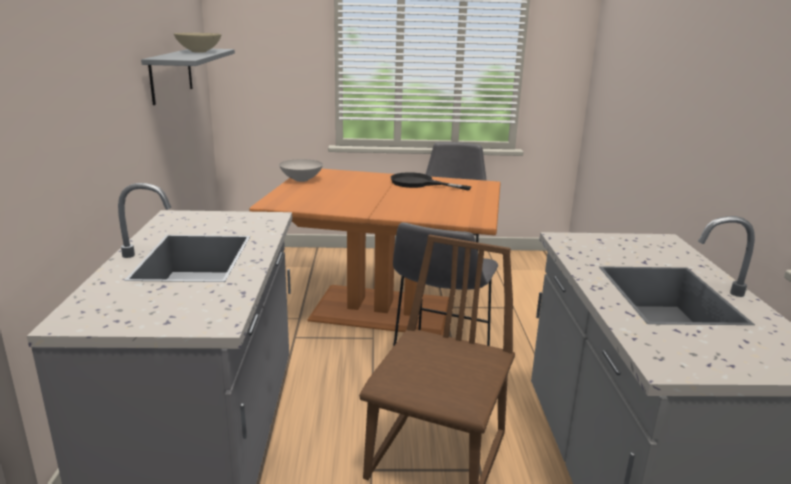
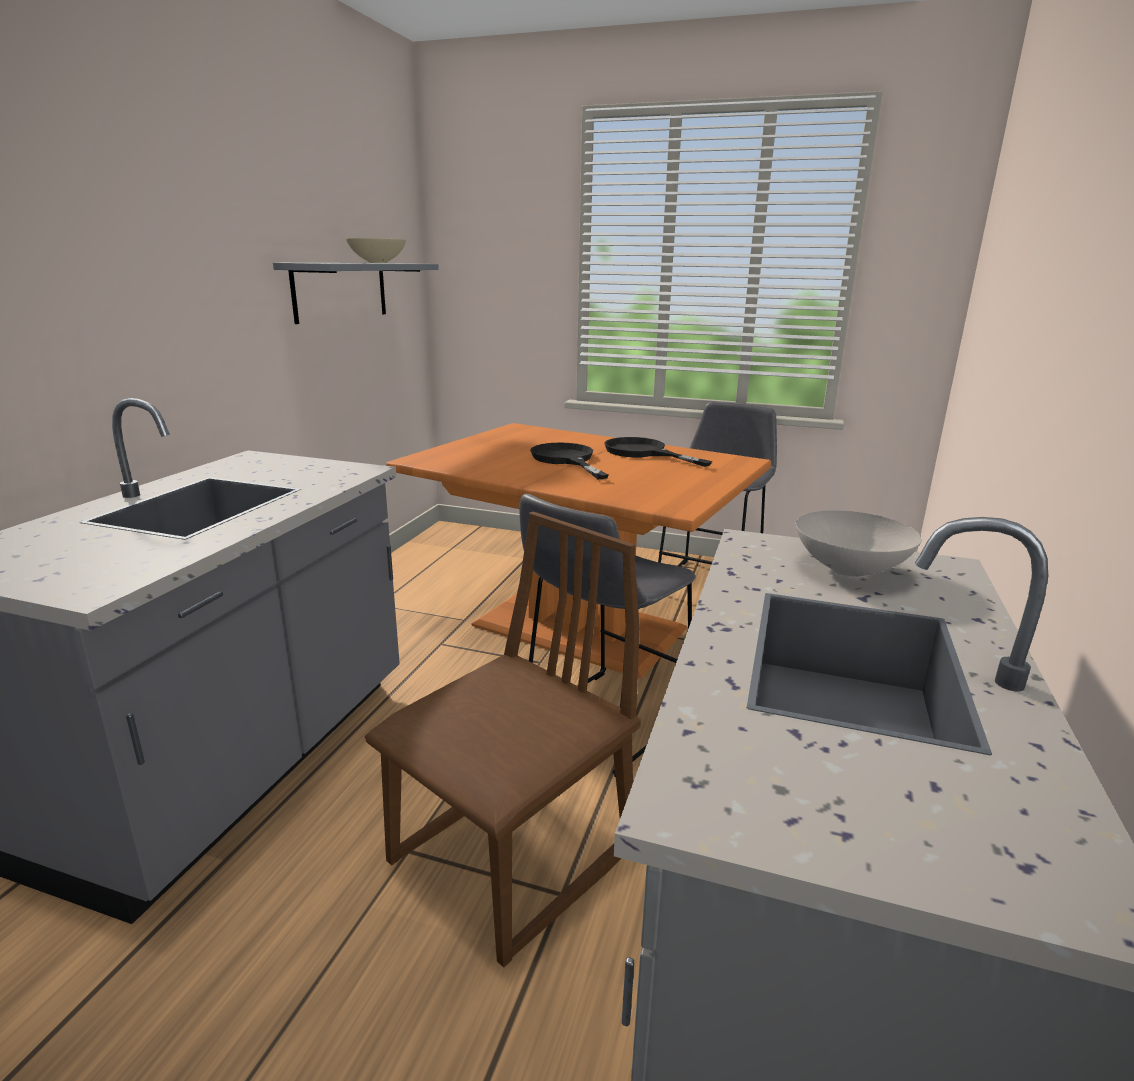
camera: 20 degrees right, 0 degrees up
(301, 180) = (489, 436): white bowl -> white bowl (848, 570)
(375, 193) = (566, 460): none -> black frying pan

